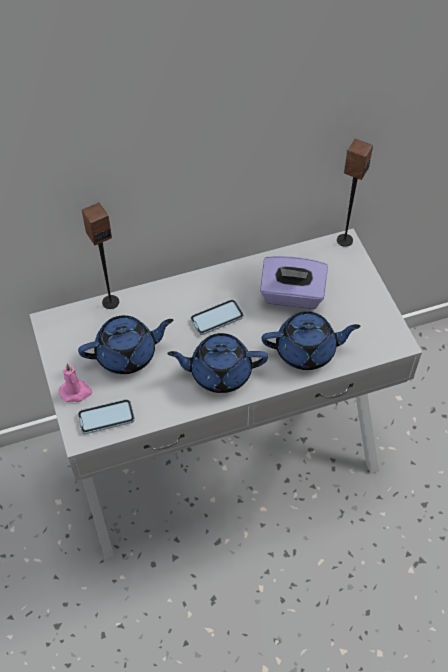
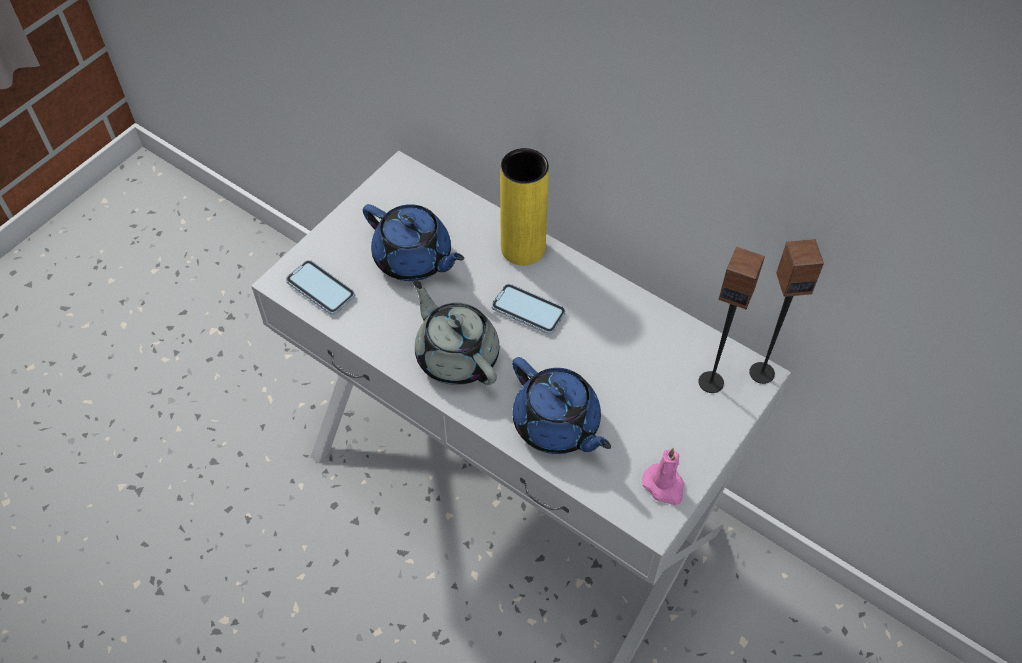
camera: 55 degrees right, 0 degrees up
(76, 392) = (333, 245): pink candle -> pink candle (664, 486)
(110, 301) = (469, 204): speaker -> speaker (711, 382)
(169, 294) = (523, 248): none -> yellow vase
(219, 372) = (456, 355): blue teapot -> grey teapot
(292, 296) = (624, 365): purple tissue box -> none

